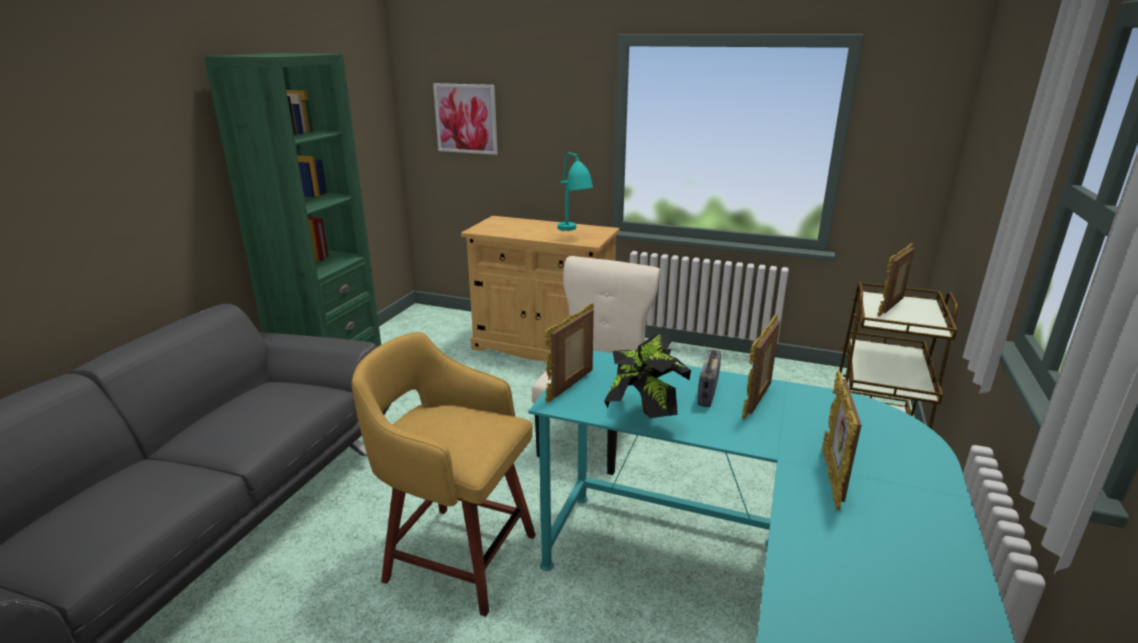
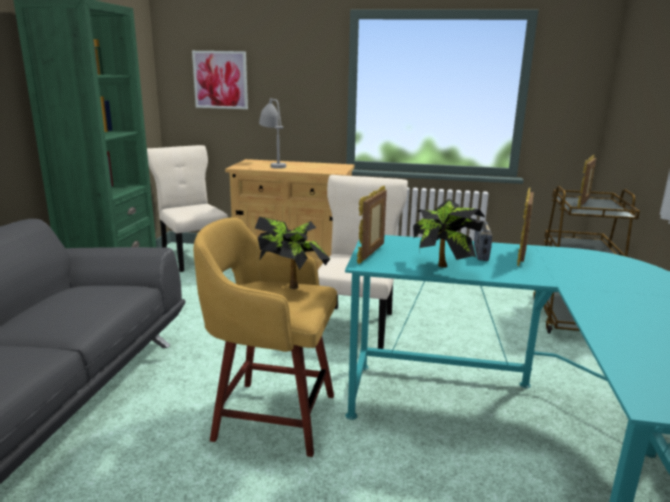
camera: 10 degrees left, 5 degrees down
(434, 327) = (193, 257): none -> beige chair
(477, 414) = (291, 283): none -> potted plant
(520, 225) = (273, 164): none -> grey table lamp
(574, 233) = (320, 167): turquoise table lamp -> none
(832, 479) = (605, 295): picture frame -> none

